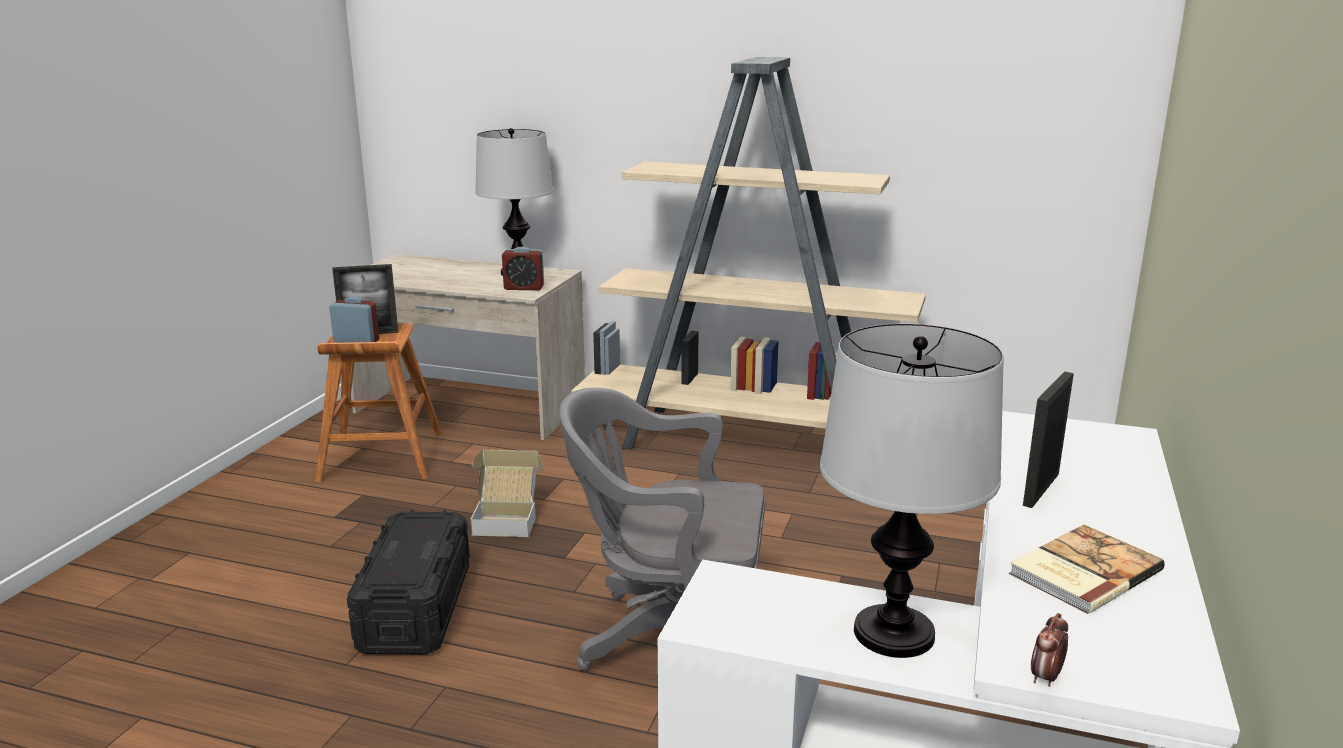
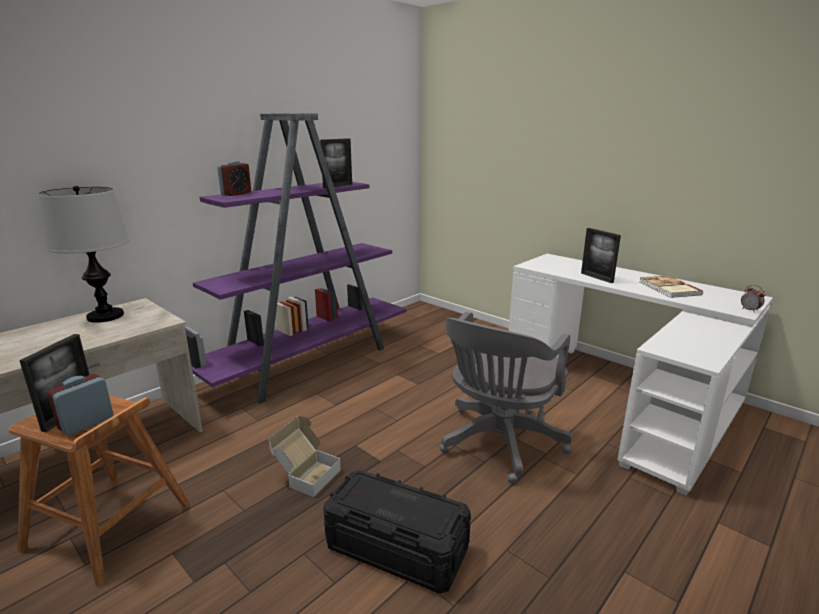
camera: 65 degrees left, 0 degrees up
(524, 288) = (149, 320): alarm clock -> alarm clock (236, 194)
(755, 444) = (310, 361): beige bookcase -> purple bookcase
(823, 181) = (338, 186): none -> picture frame
(895, 633) = (706, 328): table lamp -> none

